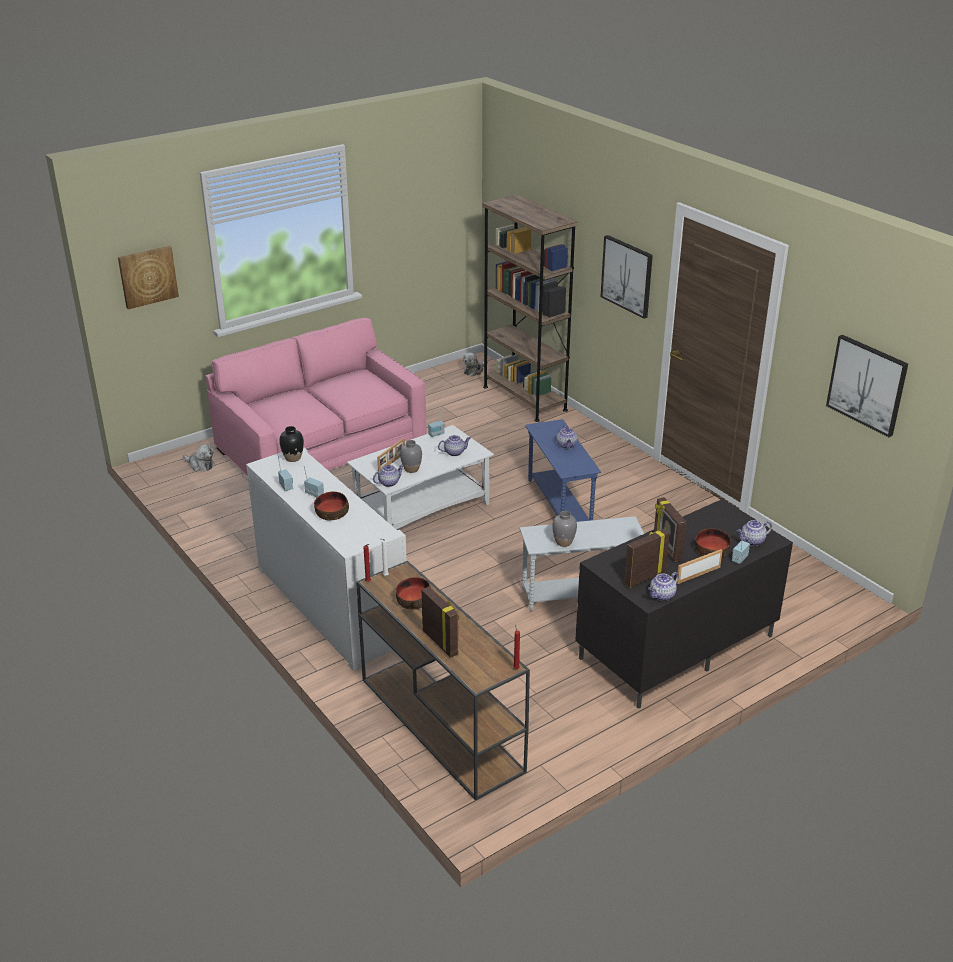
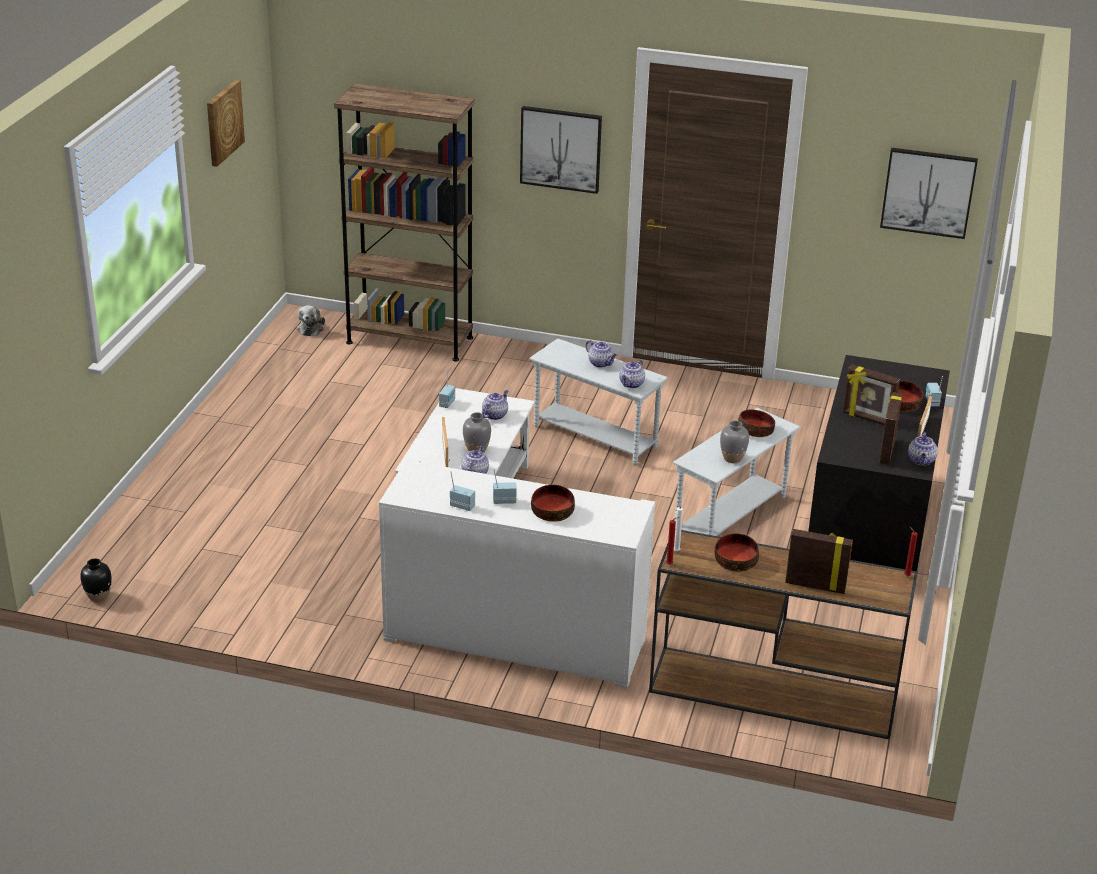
camera: 40 degrees left, 0 degrees up
(148, 276) = (33, 314): picture -> picture (223, 122)
(200, 465) = (136, 560): plush toy -> none
(293, 458) = (420, 475): black vase -> black vase (98, 596)
(321, 444) = (251, 476): pink sofa -> none
(560, 503) = (595, 437): blue side table -> white side table
(609, 531) = (755, 431): none -> bowl
(752, 541) = (920, 383): teapot -> teapot (631, 384)

